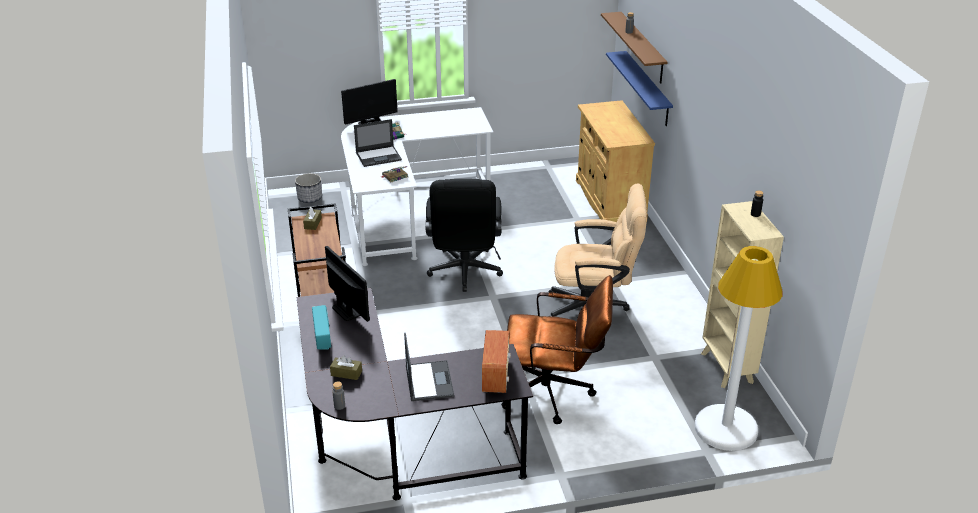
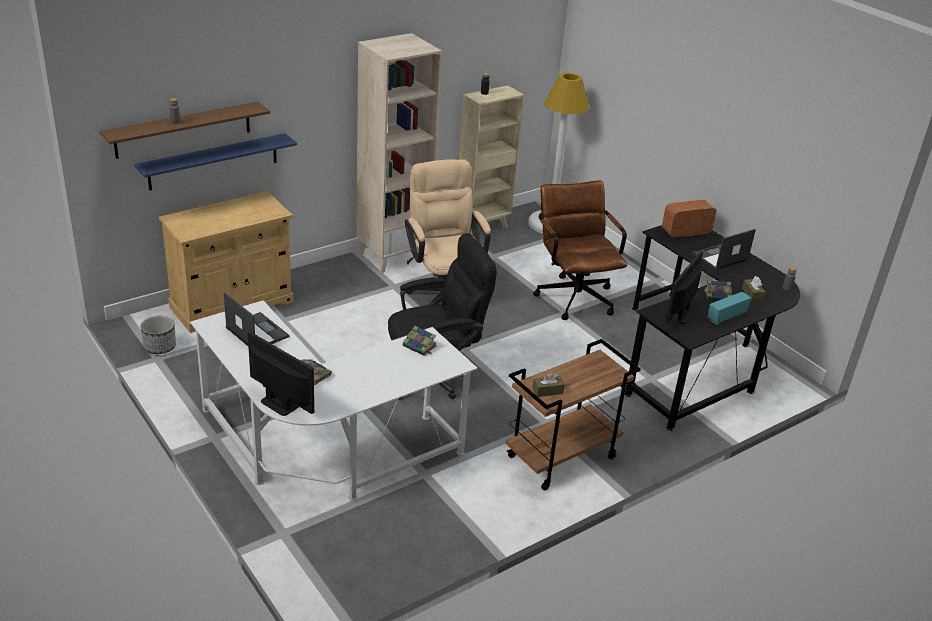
camera: 115 degrees left, 0 degrees up
(310, 198) = (326, 560): planter -> planter (160, 347)
(359, 347) = (718, 296): none -> book
(379, 156) = (376, 371): laptop -> laptop (256, 332)
(671, 292) = (393, 255): none -> beige bookcase

